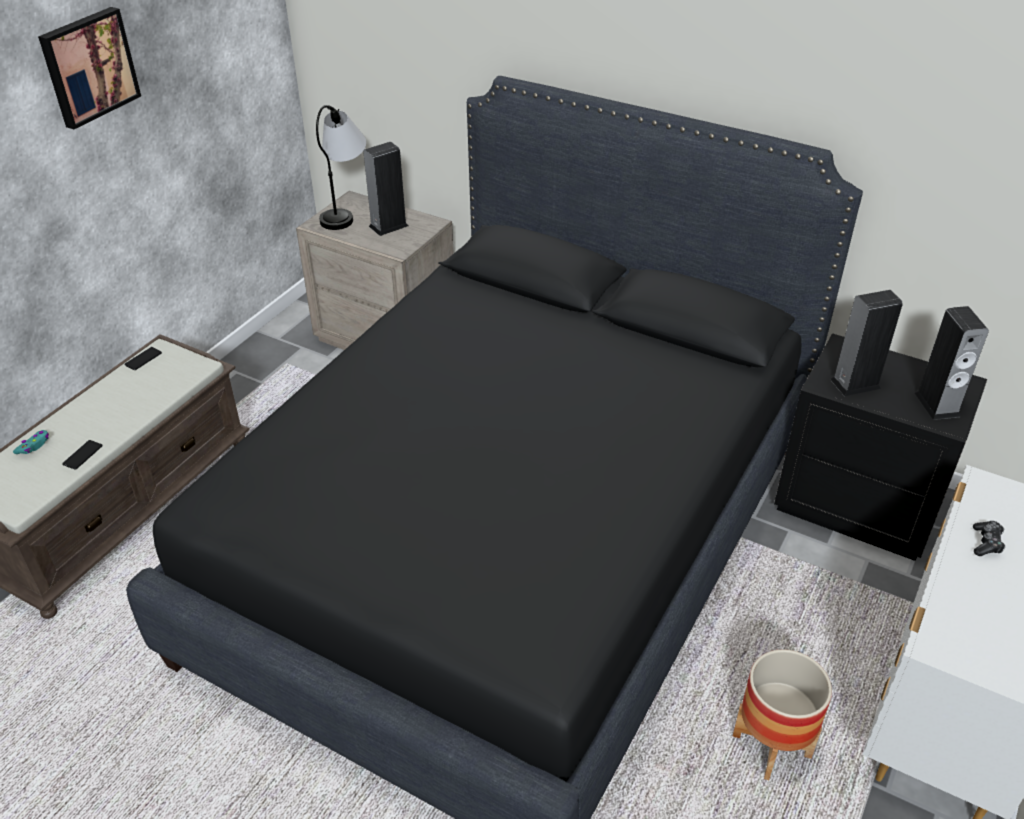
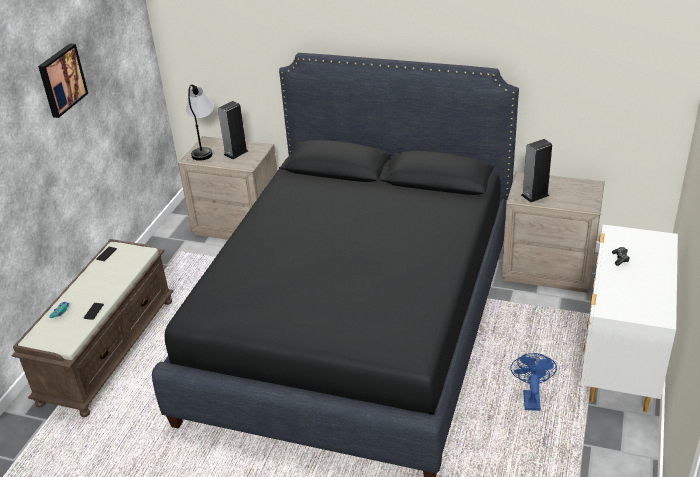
camera: 10 degrees left, 5 degrees down
(771, 746) = (530, 397): planter -> blue fan
(857, 504) = (548, 269): black nightstand -> beige nightstand
(937, 404) = (581, 198): speaker -> none

